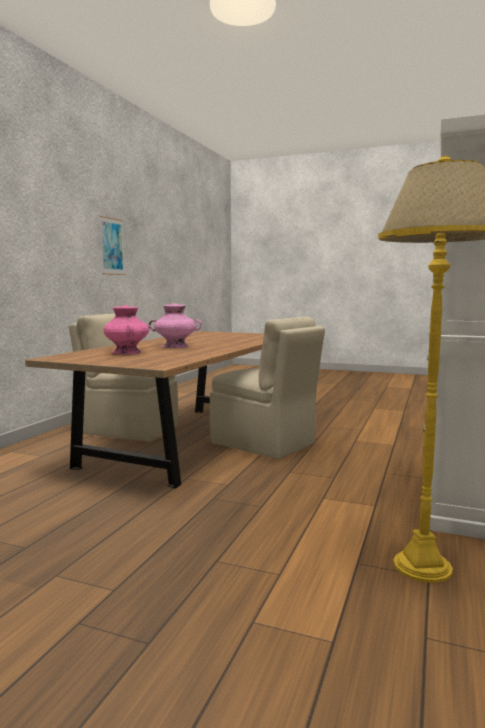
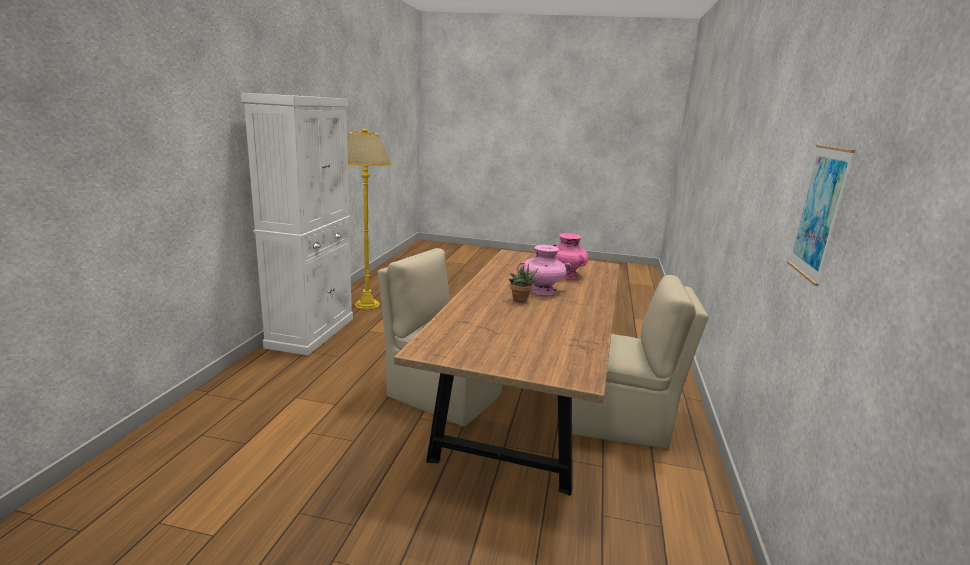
camera: 170 degrees right, 10 degrees up
(203, 343) = (520, 301): none -> potted plant

